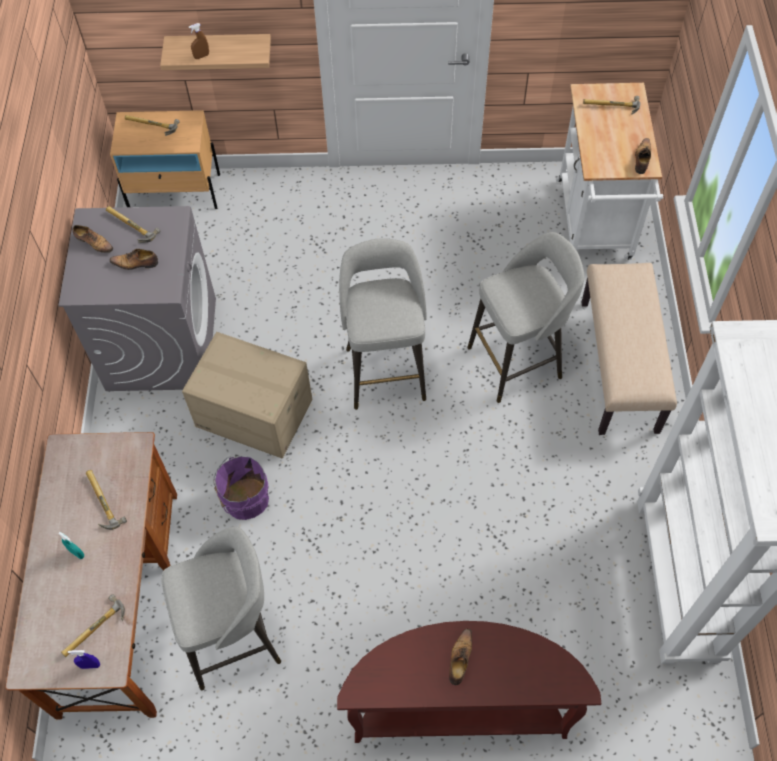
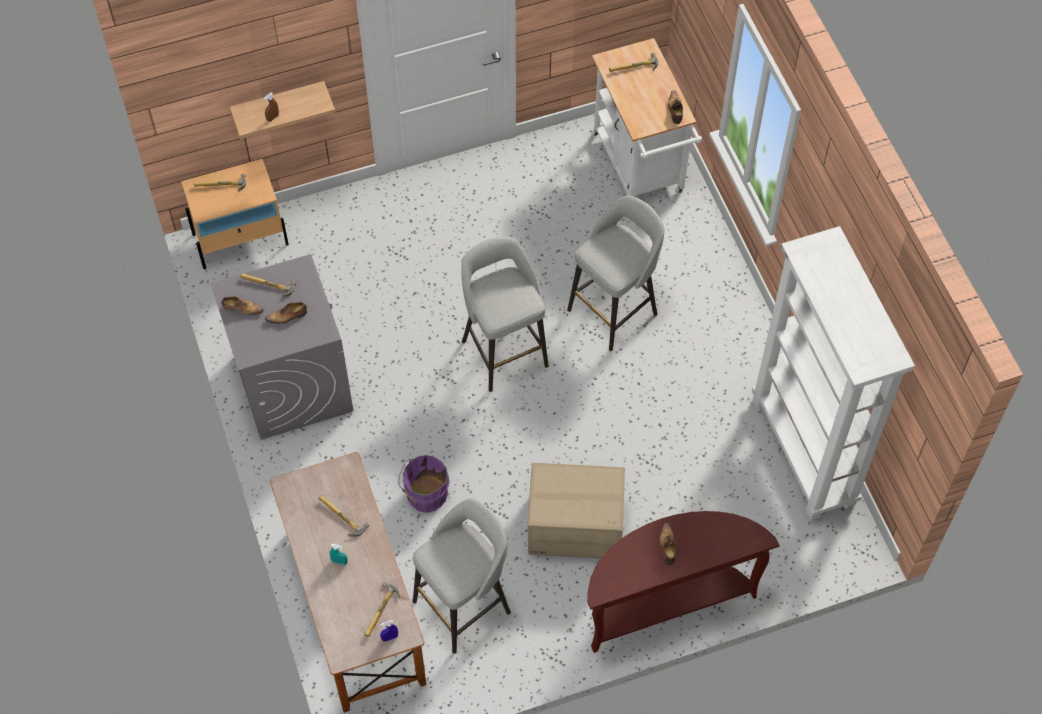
camera: 20 degrees left, 0 degrees up
(253, 414) = (403, 421): cardboard box -> cardboard box (574, 526)
(620, 366) = (703, 290): beige bench -> none

